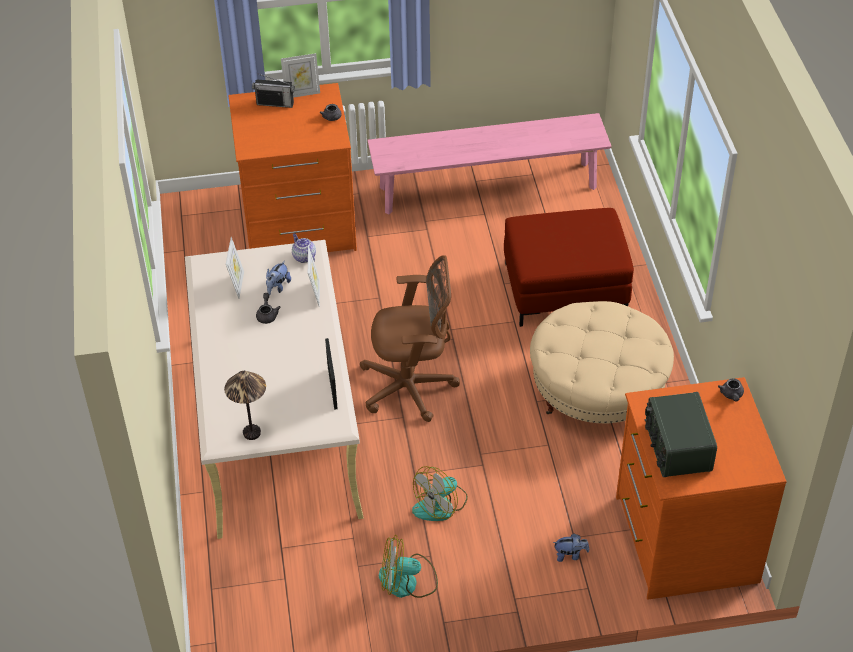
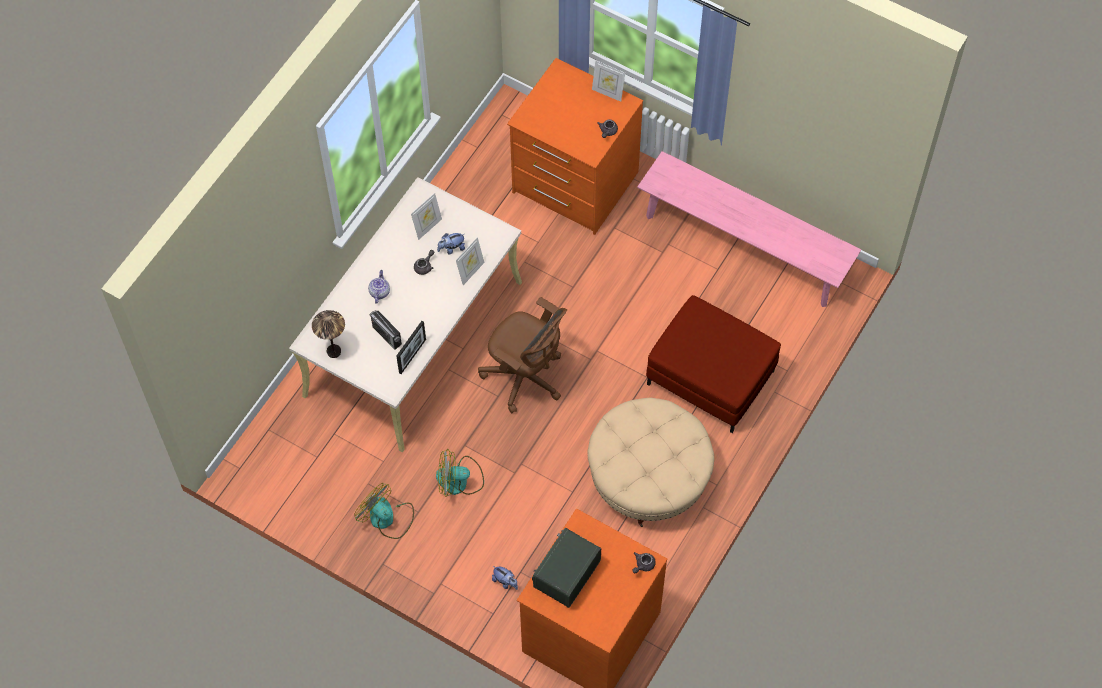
camera: 40 degrees right, 15 degrees up
(275, 103) = (580, 89): radio -> radio (387, 335)
(303, 257) = (491, 236): teapot -> teapot (379, 292)

